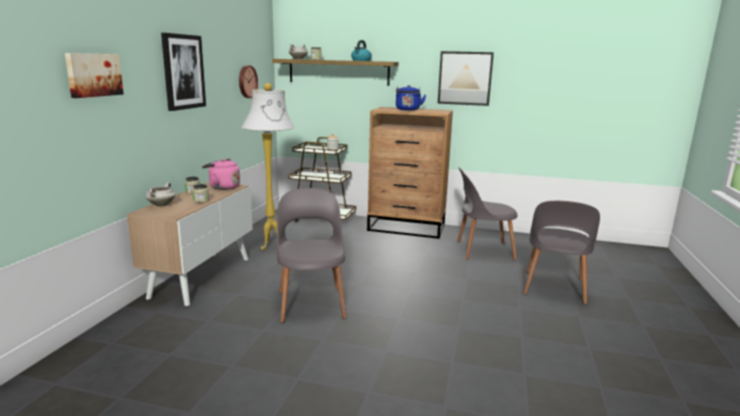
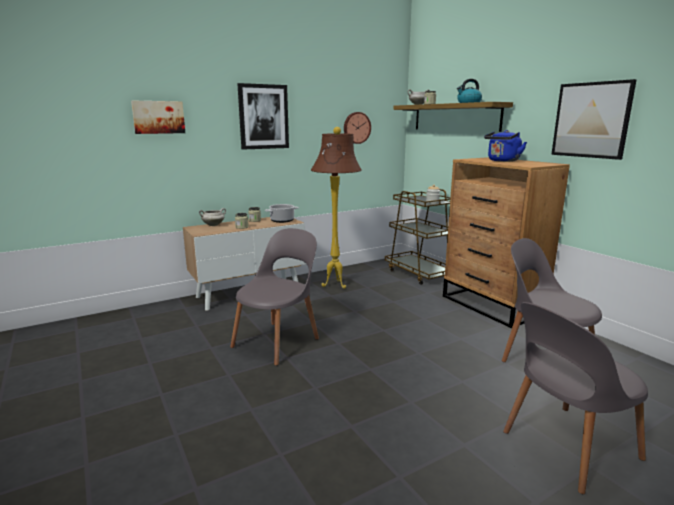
camera: 45 degrees right, 0 degrees up
(222, 187) = (282, 220): pink kettle -> cooking pot
(272, 245) = (336, 285): white floor lamp -> brown floor lamp

